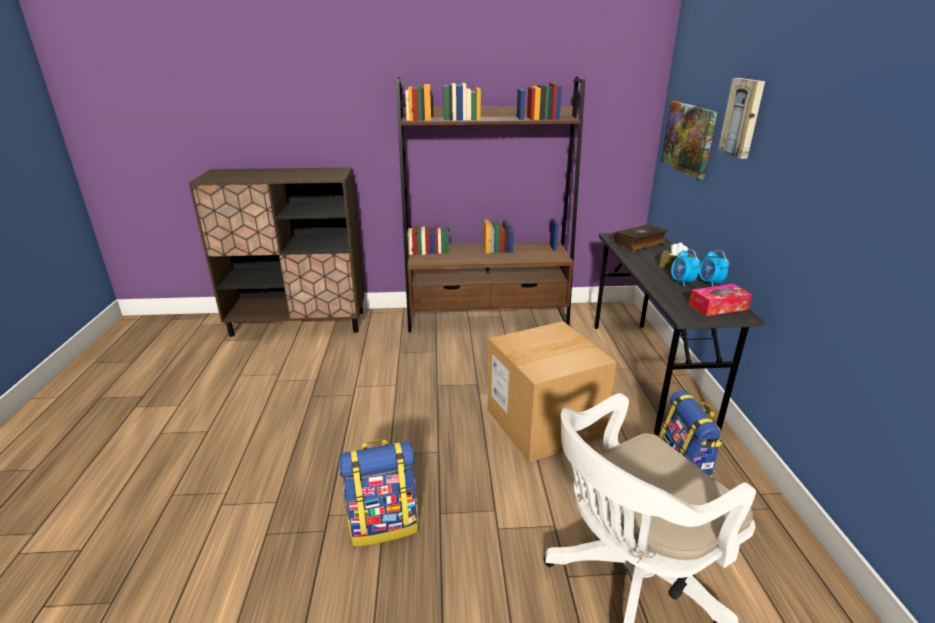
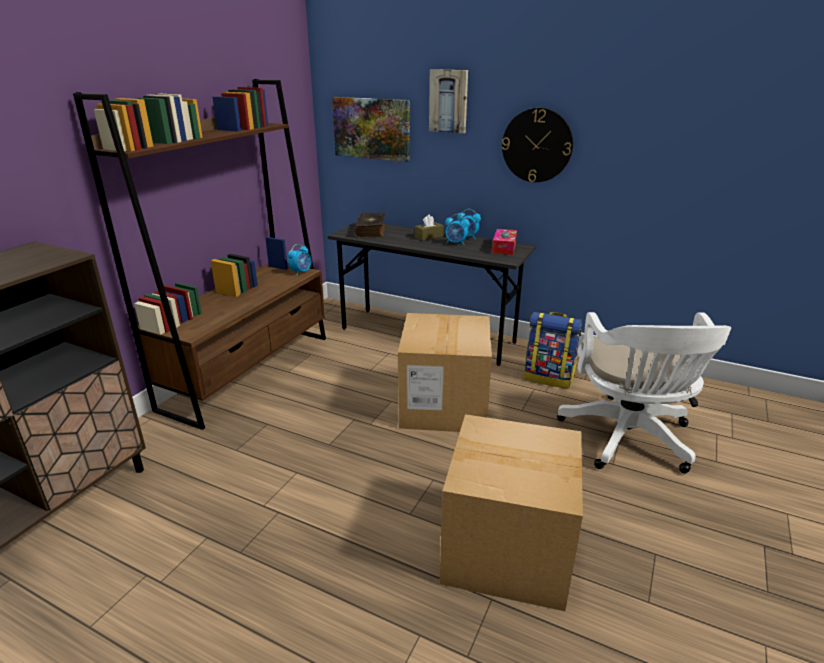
camera: 60 degrees left, 0 degrees up
(384, 524) = (507, 549): backpack -> cardboard box
(557, 257) = (301, 272): none -> alarm clock
(801, 191) = (537, 145): none -> wall clock

